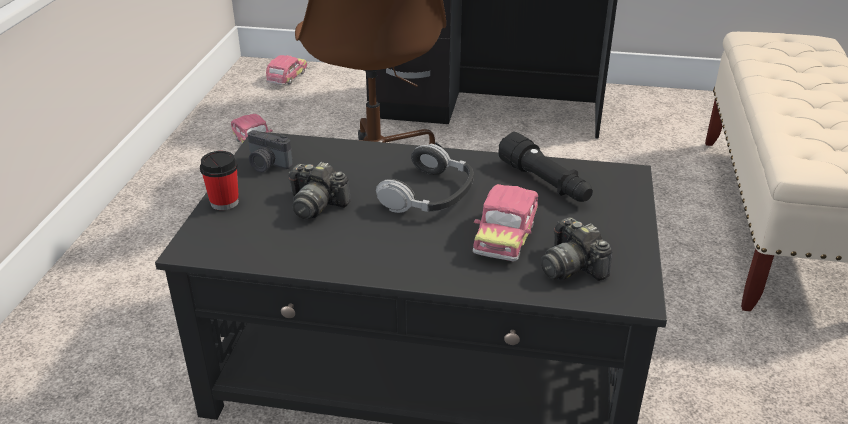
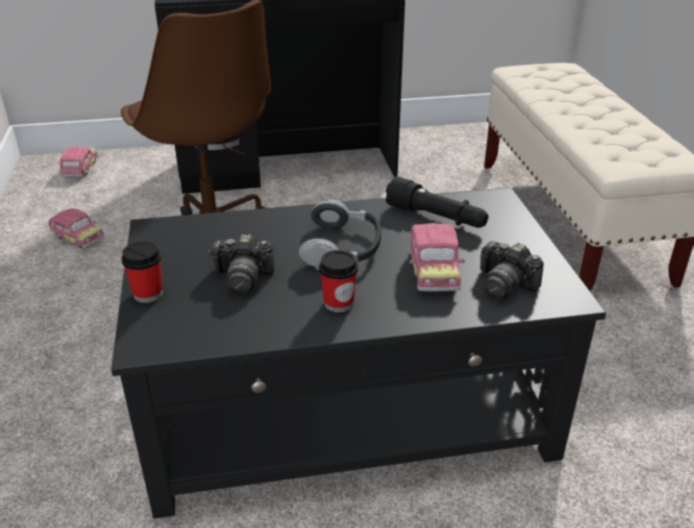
camera: 20 degrees left, 0 degrees up
(267, 165) = (169, 249): camera -> none
(390, 248) = (338, 303): none -> cup

